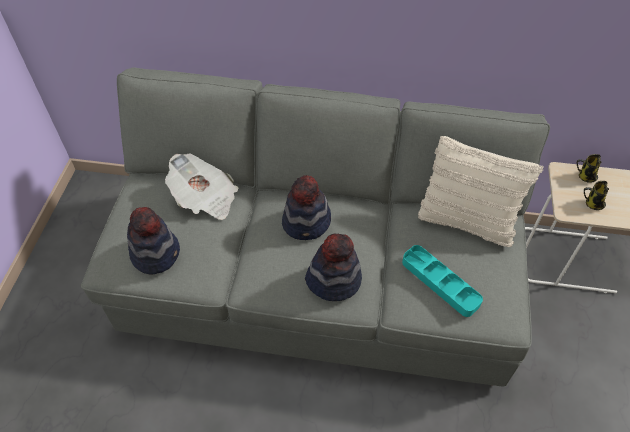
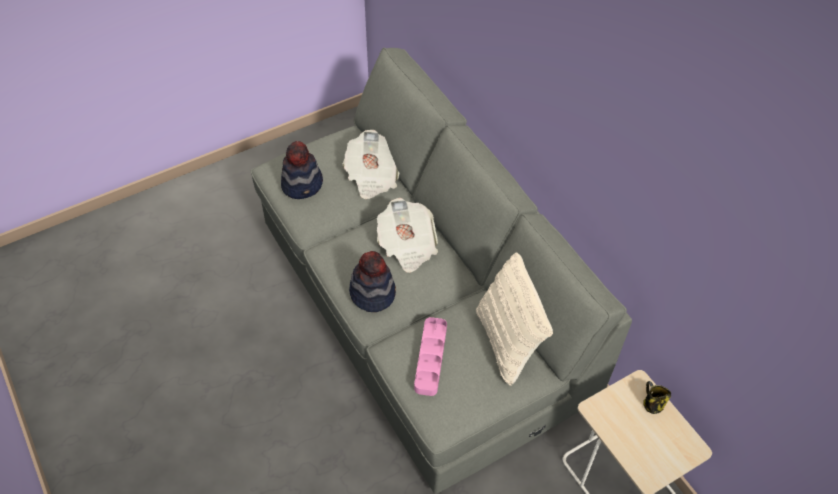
camera: 50 degrees right, 0 degrees up
(307, 222) = (407, 246): hat -> newspaper
(440, 283) = (430, 358): turquoise tray -> pink tray
(592, 204) = (623, 425): mug -> none

